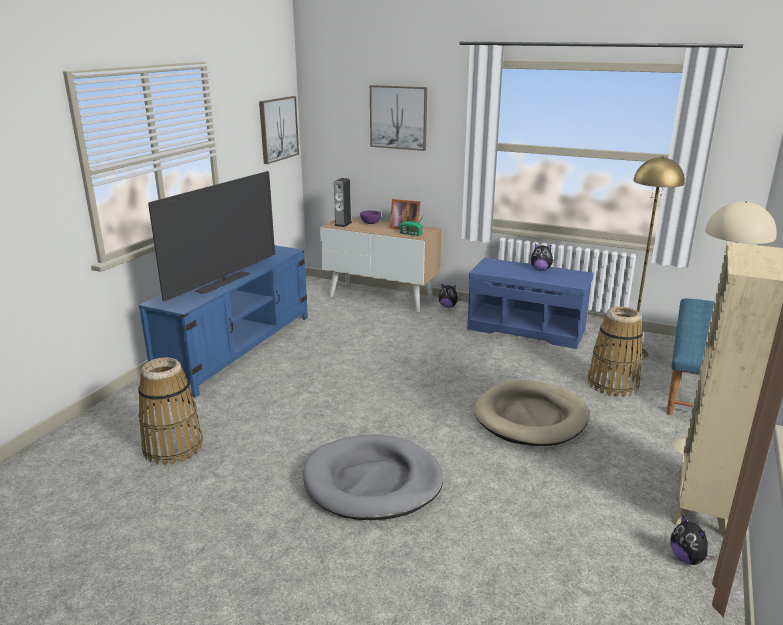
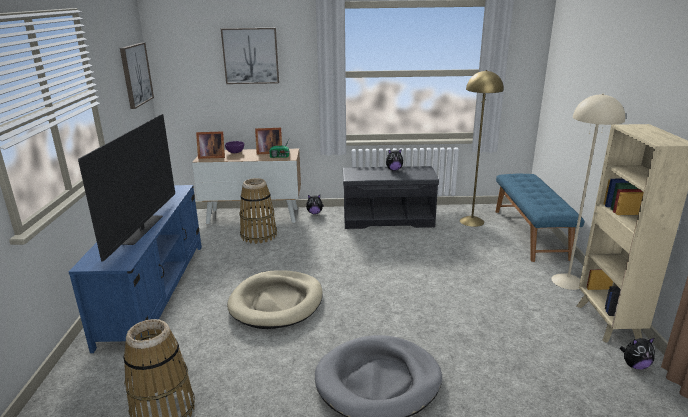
camera: 25 degrees left, 0 degrees up
(343, 224) = (211, 156): speaker -> picture frame
(527, 329) = (388, 219): blue bench -> grey bench
(531, 417) = (449, 289): beige dog bed -> beige dog bed (277, 302)
(613, 384) = (480, 248): basket -> basket (259, 235)
(687, 558) = (634, 365): plush toy -> plush toy turned 45 degrees counterclockwise

